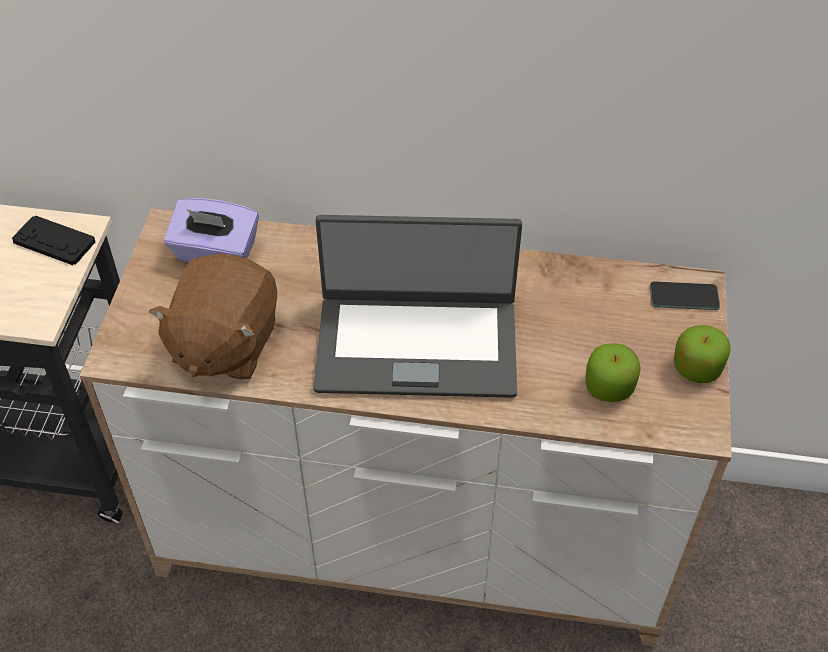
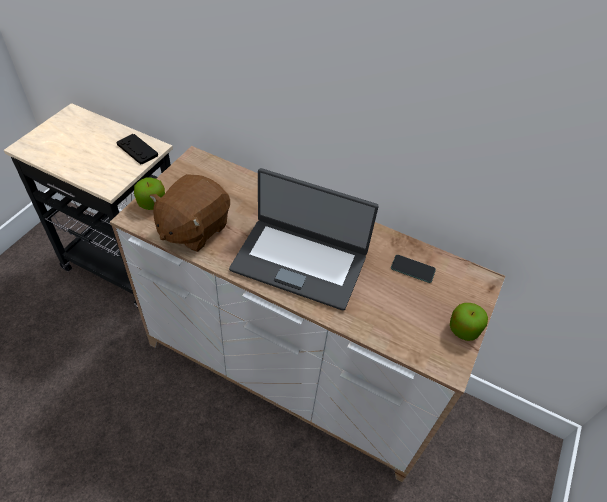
camera: 15 degrees right, 0 degrees up
(216, 253) = (213, 179): purple tissue box -> none
(609, 387) = (403, 323): apple -> apple (152, 203)
(684, 297) = (473, 283): phone -> phone (413, 269)

